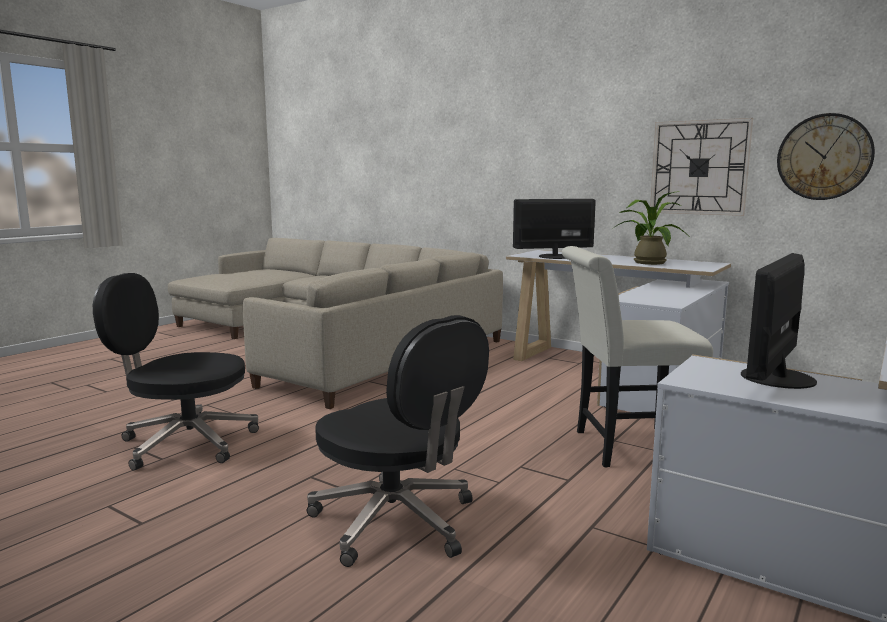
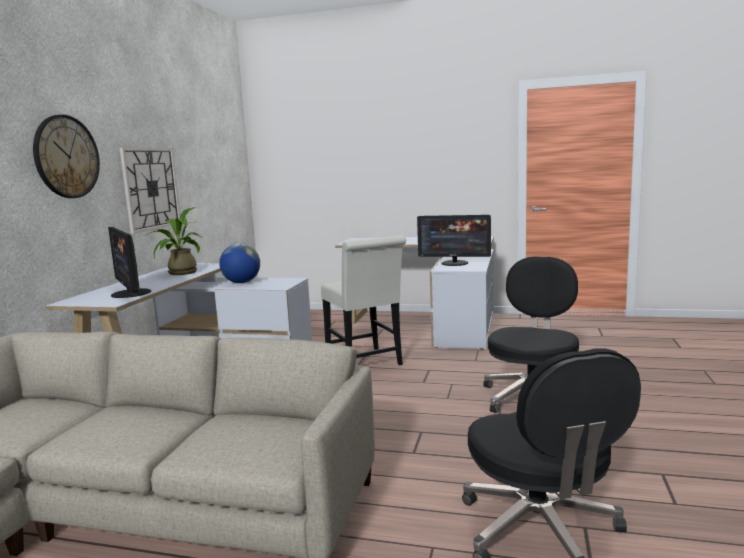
camera: 110 degrees left, 0 degrees up
(668, 292) = (241, 282): none -> globe
(824, 157) = (200, 177): wall clock -> wall clock (66, 157)

